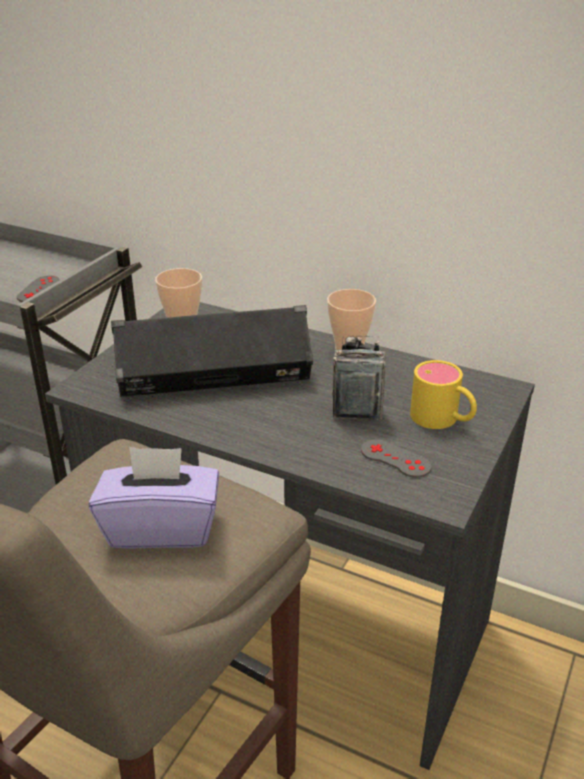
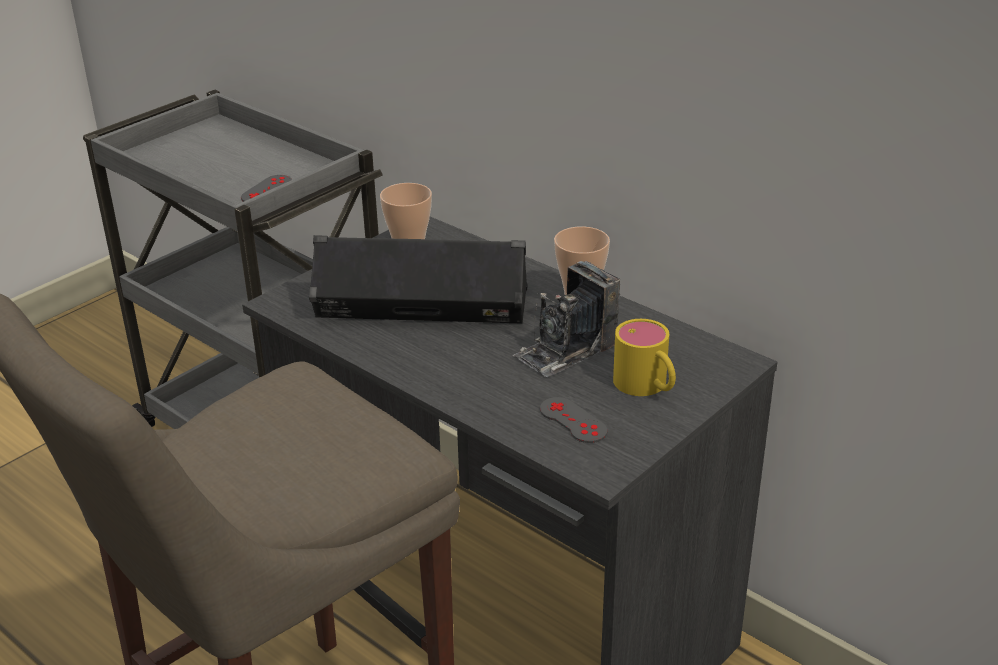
camera: 15 degrees right, 0 degrees up
(161, 528) = (303, 452): purple tissue box -> none
(358, 397) = (566, 350): camera -> camera turned 150 degrees counterclockwise

